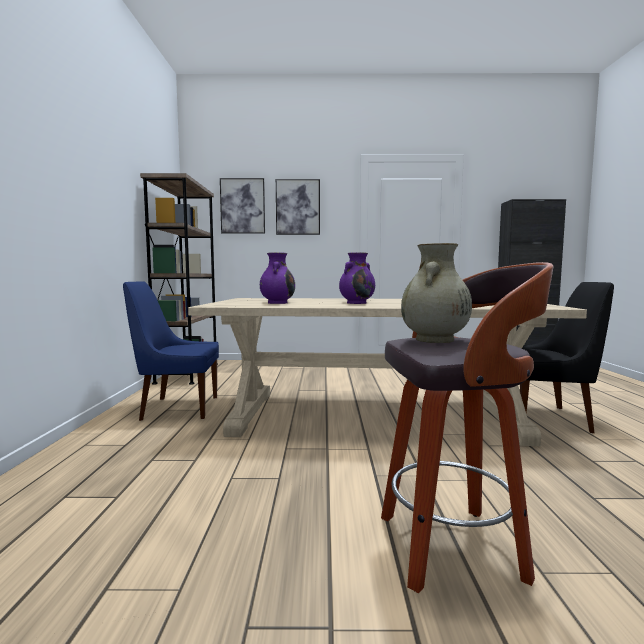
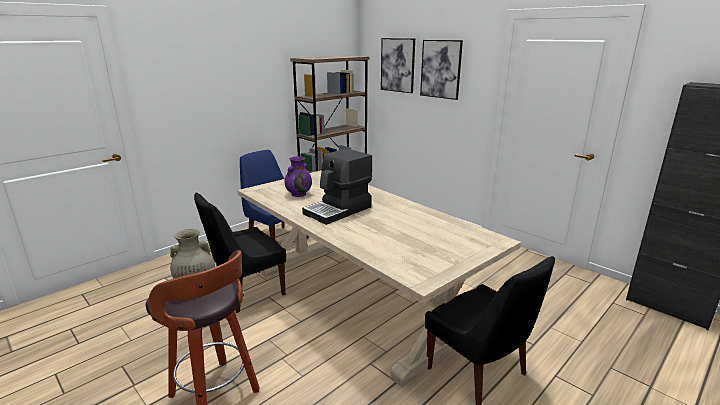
camera: 45 degrees right, 15 degrees up
(248, 455) = (246, 291): none -> black chair
(357, 303) = (339, 210): purple vase -> coffee machine

